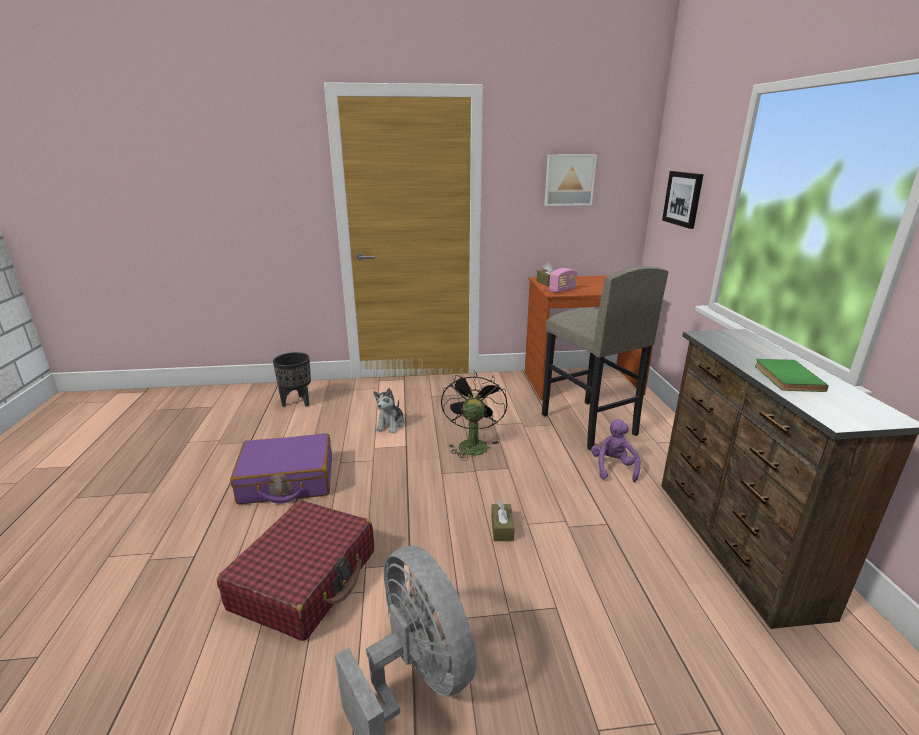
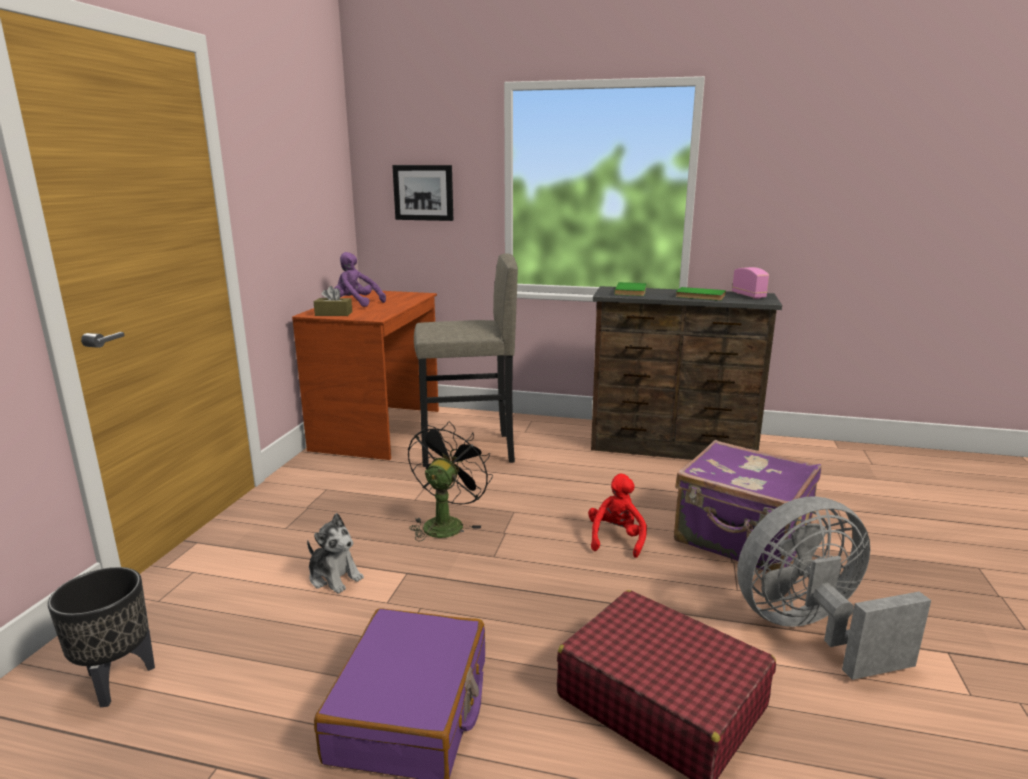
camera: 70 degrees left, 5 degrees down
(472, 444) = (446, 523): black fan -> black fan turned 90 degrees clockwise
(502, 528) = (616, 539): brown tissue box -> red plush toy
(557, 618) = (741, 540): none -> purple suitcase
(562, 290) = (372, 314): radio -> radio (748, 295)
(569, 180) = (299, 179): picture -> none
(613, 468) = (551, 460): purple plush toy -> purple plush toy (356, 303)
(743, 344) = (632, 291): none -> green book

